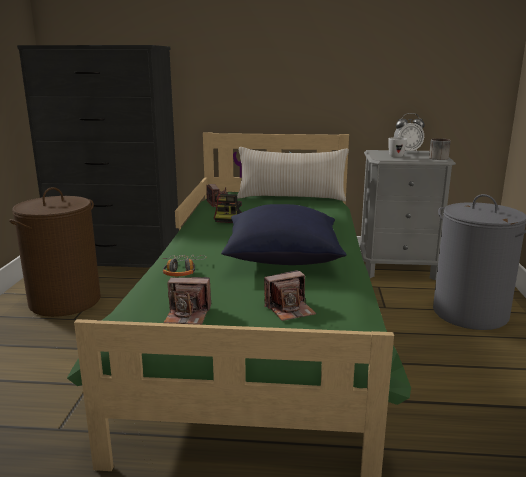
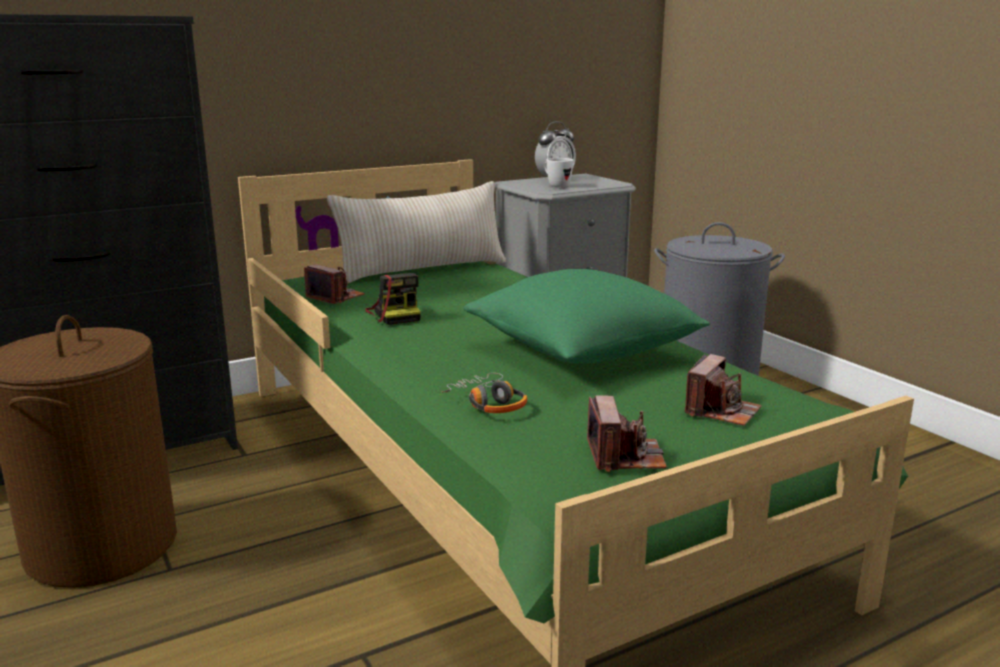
camera: 35 degrees left, 0 degrees up
(188, 315) = (625, 456): camera -> camera turned 60 degrees counterclockwise
(282, 258) = (583, 352): blue pillow -> green pillow
(437, 157) = (608, 182): mug -> none

